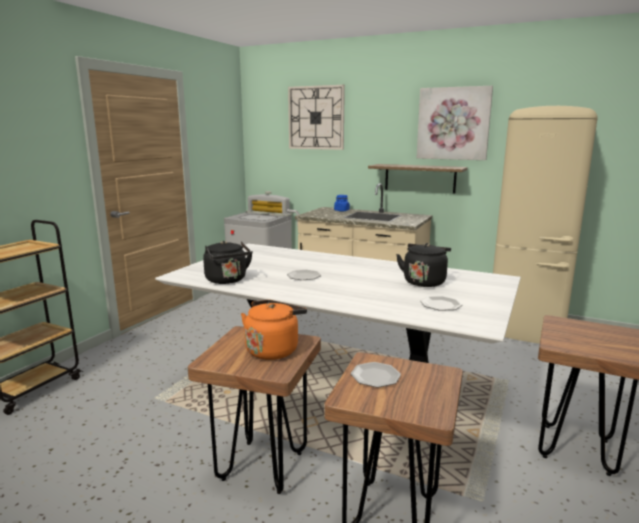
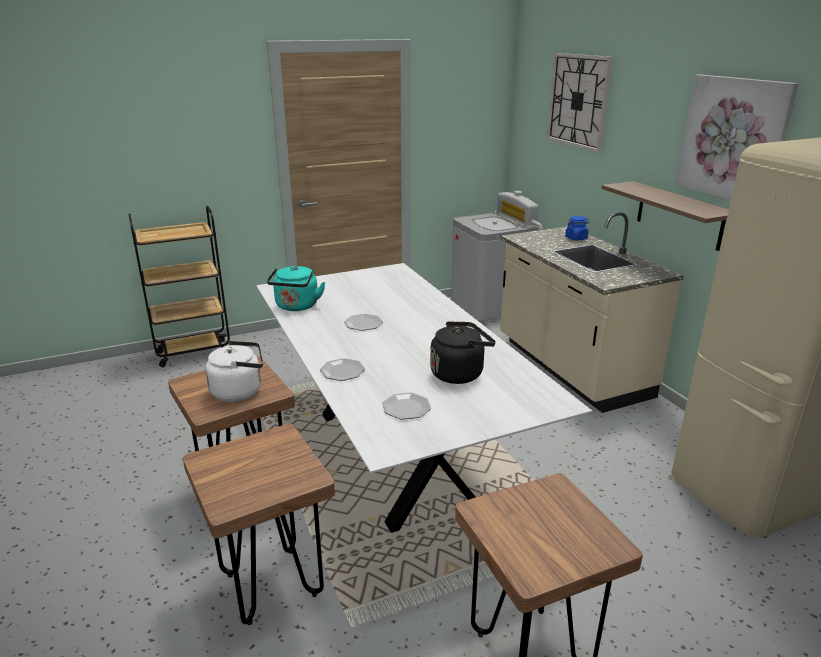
camera: 40 degrees right, 10 degrees up
(227, 280) = (296, 307): black kettle -> turquoise kettle
(273, 349) = (240, 391): orange kettle -> white kettle
(375, 376) = (256, 452): plate -> plate (342, 371)

